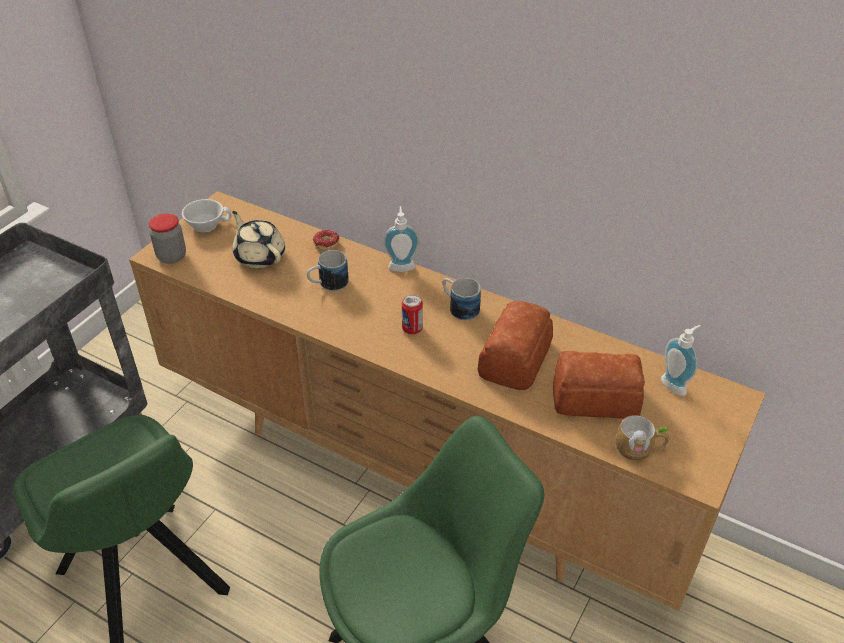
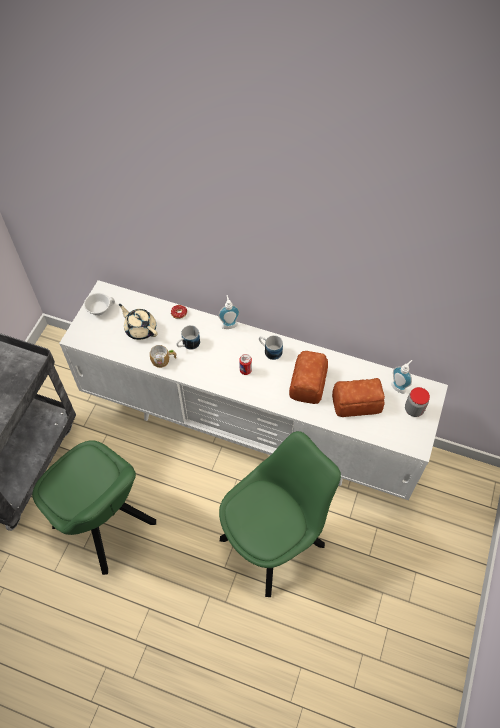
camera: 10 degrees left, 15 degrees up
(171, 256) = (85, 337): jar -> jar (414, 409)
(425, 469) = (251, 427): brown cabinet -> white cabinet
(640, 448) = (384, 431): mug -> mug (164, 360)

